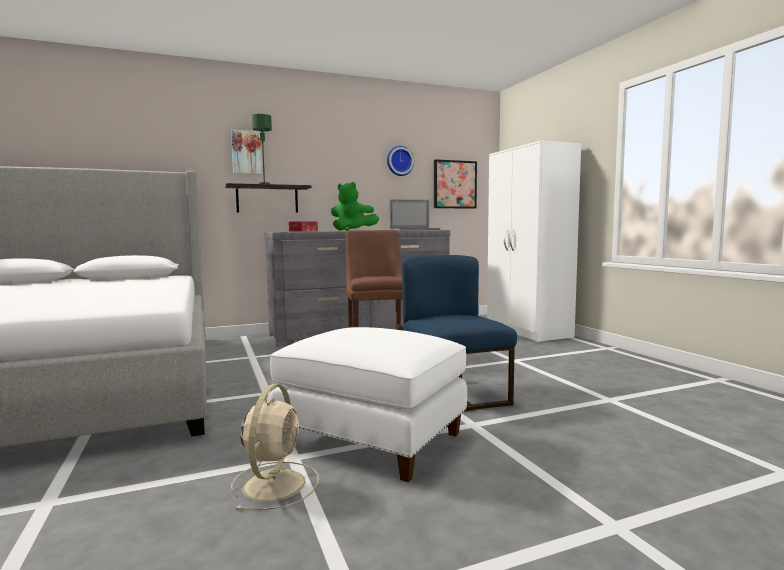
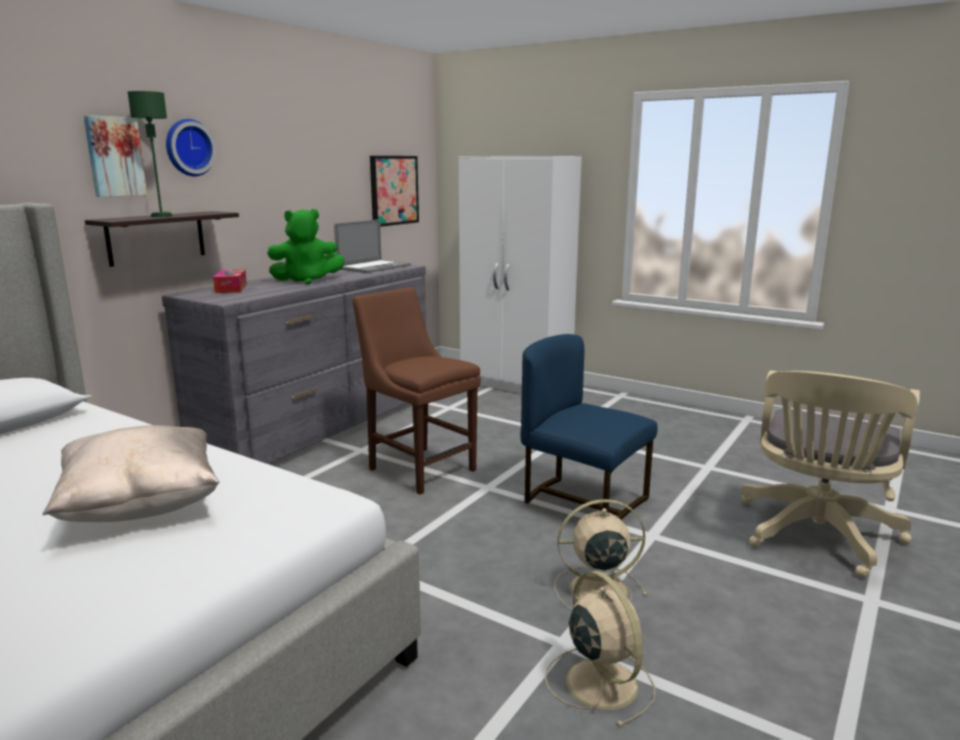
camera: 35 degrees left, 10 degrees up
(97, 296) = (142, 506): none -> beige pillow
(370, 439) = (595, 589): white ottoman -> beige fan
(399, 161) = (331, 160): wall clock -> wall clock (188, 148)
(640, 467) = (816, 536): none -> beige office chair

